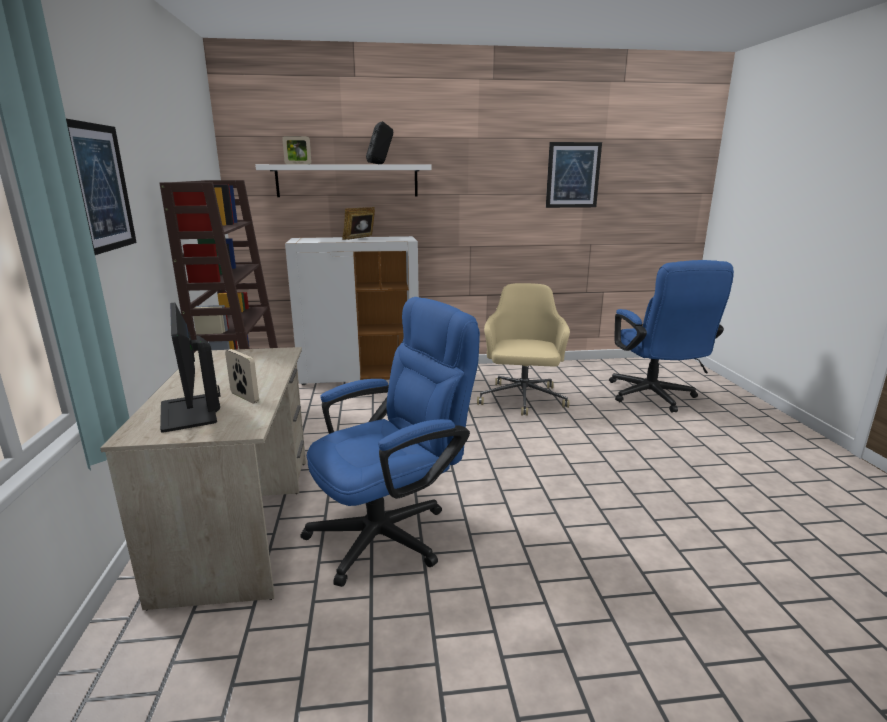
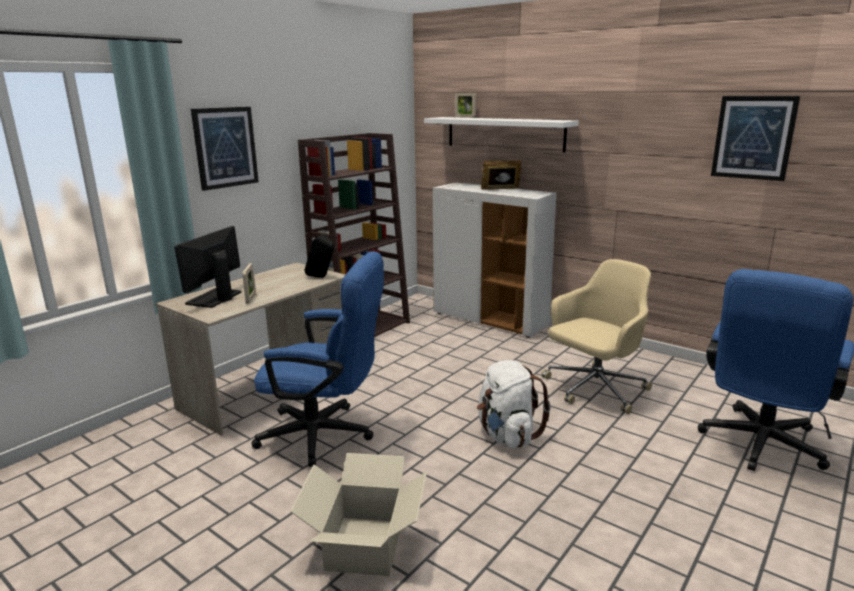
camera: 45 degrees right, 0 degrees up
(380, 164) = (523, 120): black speaker -> black speaker (322, 277)
(529, 455) = (507, 435): none -> white backpack
(591, 596) = (363, 545): none -> cardboard box

